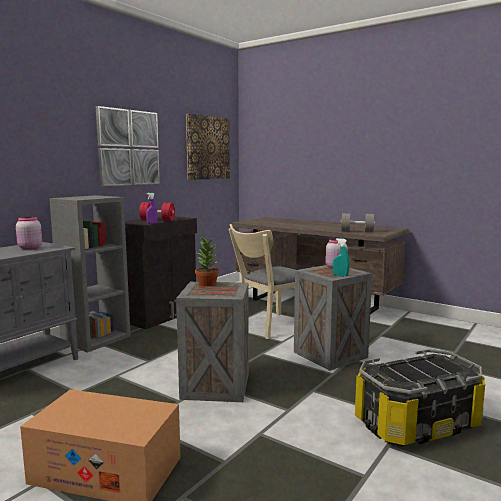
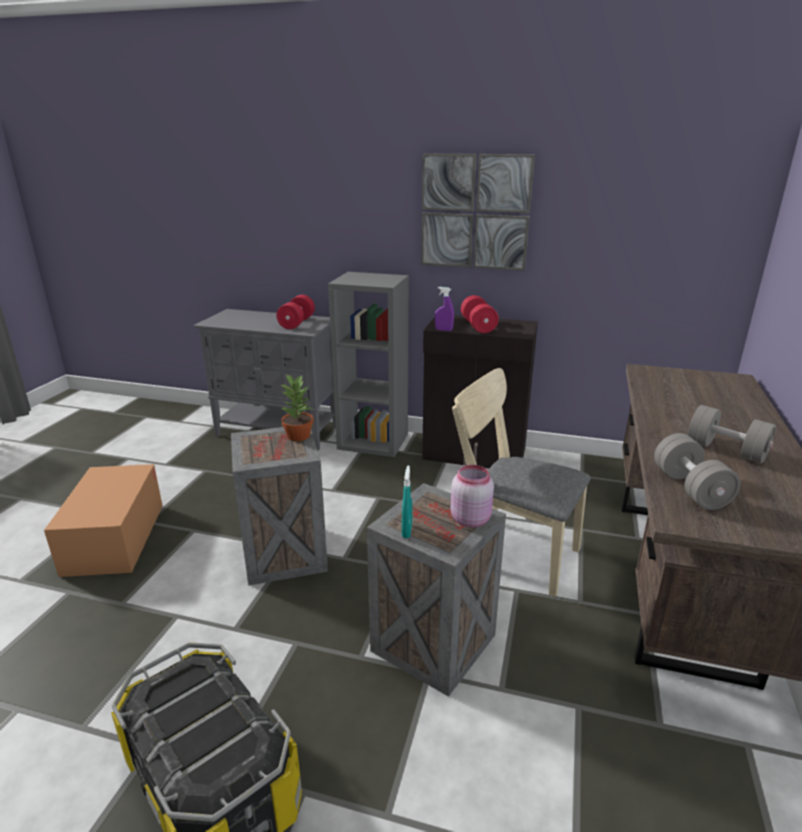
camera: 70 degrees right, 15 degrees up
(29, 248) = (297, 323): pink jar -> red dumbbell
(207, 148) = (664, 213): picture -> none
(330, 226) = (725, 450): none -> grey dumbbell

